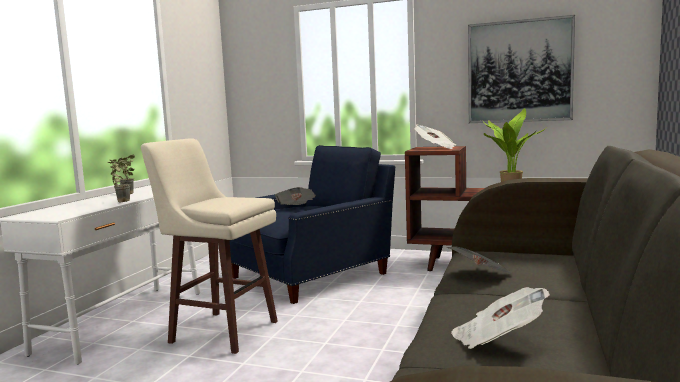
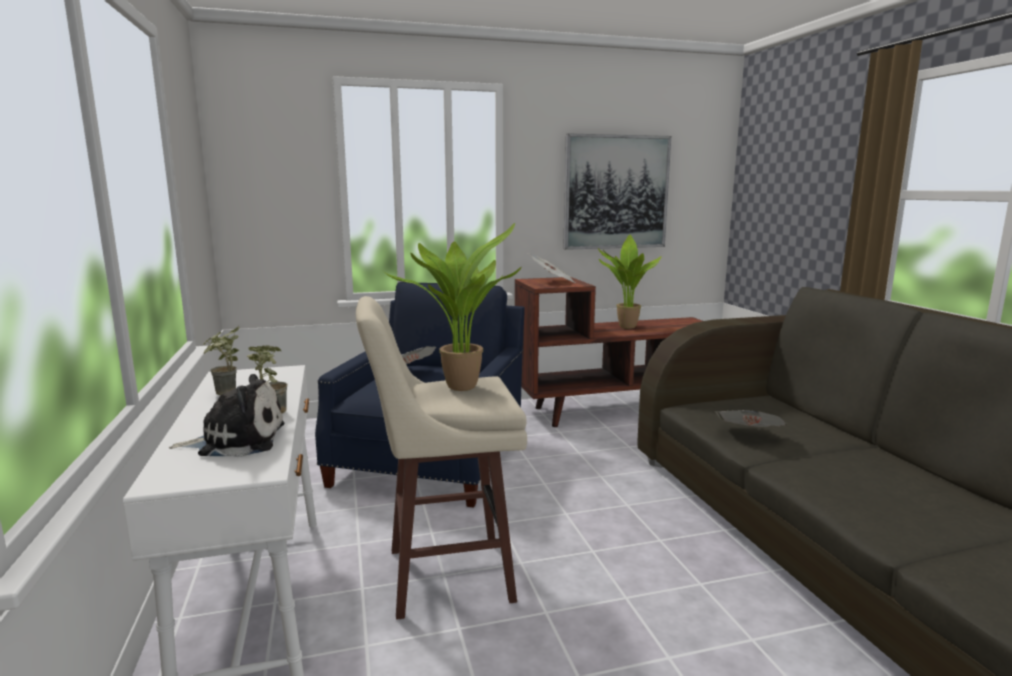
camera: 35 degrees left, 5 degrees up
(81, 208) = (237, 440): none -> plush toy
(230, 199) = (461, 385): none -> potted plant
(497, 340) = (912, 510): newspaper -> none

